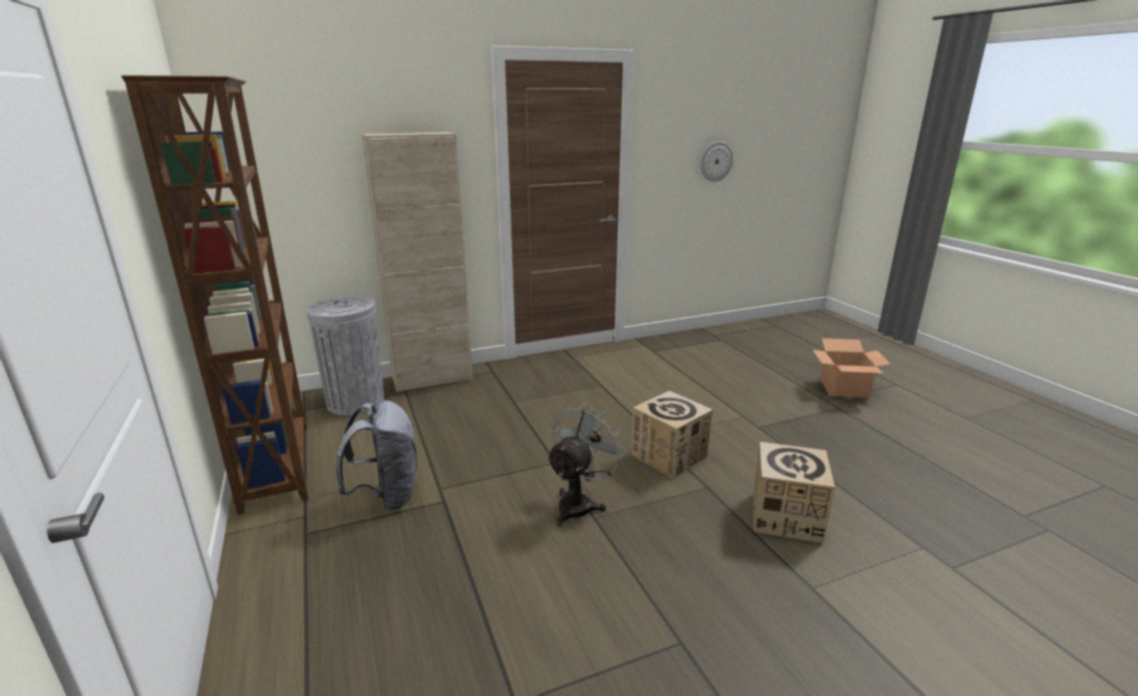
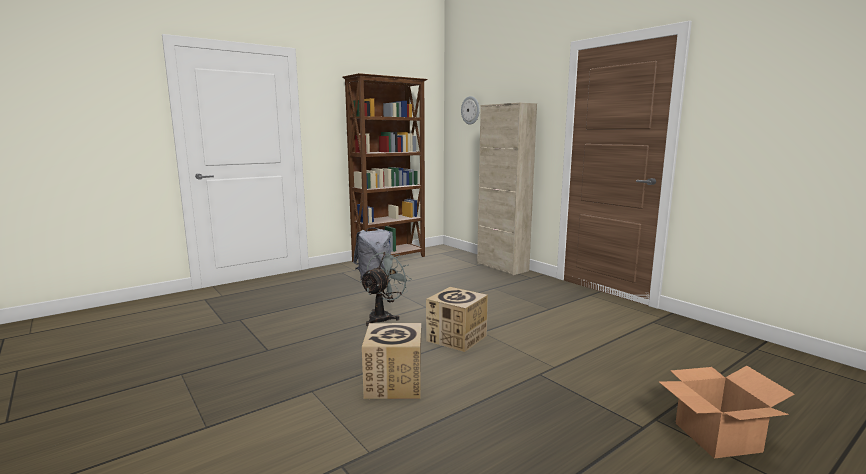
camera: 75 degrees right, 10 degrees down
(355, 402) = (458, 259): grey trash can -> none
(580, 503) = (383, 317): grey fan -> grey fan turned 75 degrees counterclockwise
(715, 161) = (802, 131): wall clock -> wall clock (470, 110)

